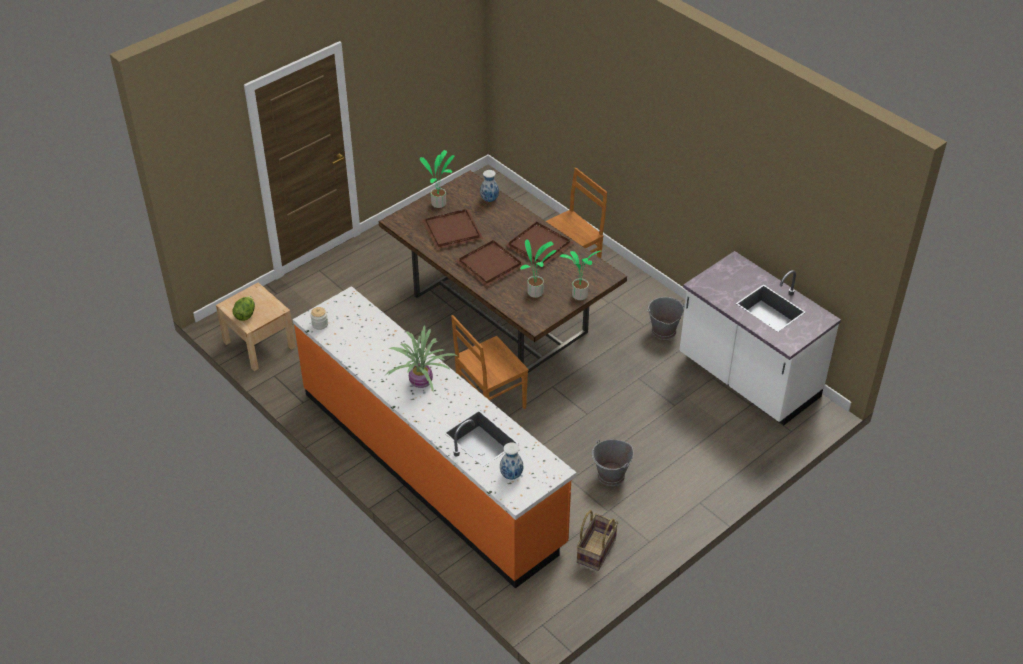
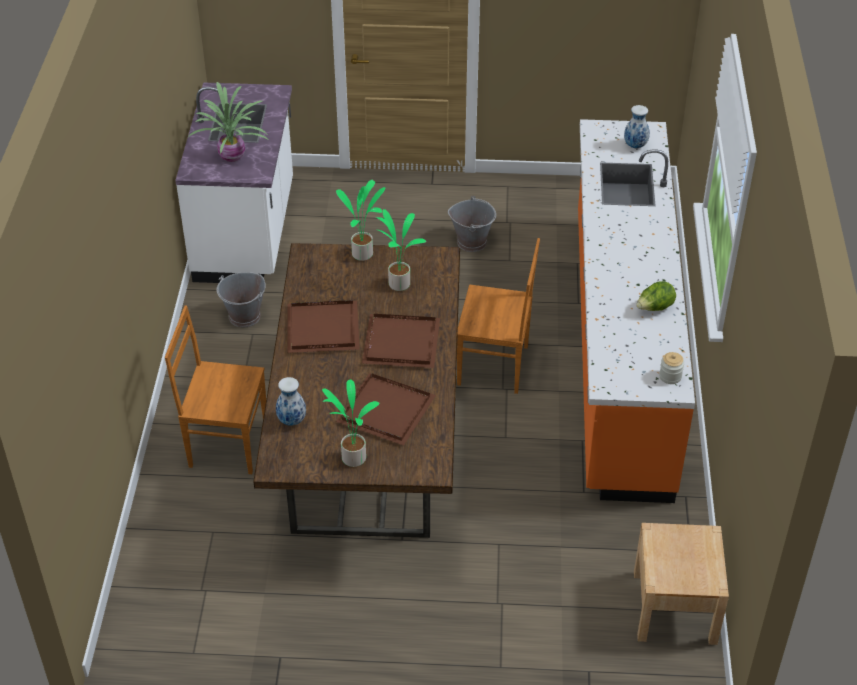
camera: 135 degrees left, 0 degrees up
(245, 314) = (701, 553): lettuce -> lettuce (654, 308)
(420, 384) = (629, 255): potted plant -> potted plant (233, 156)
(595, 550) = (556, 206): basket -> none

